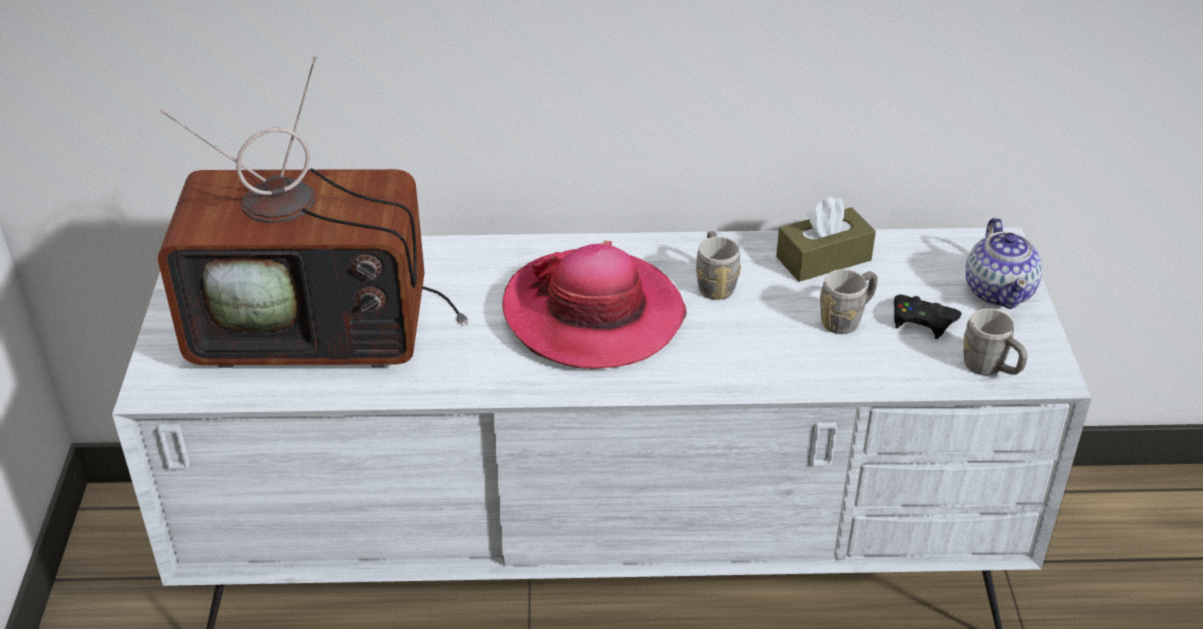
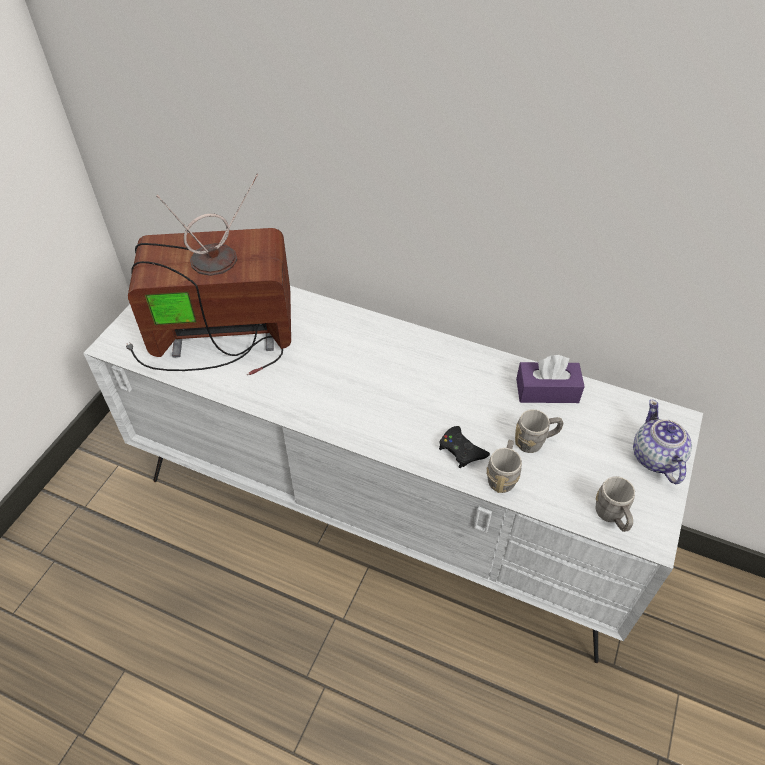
camera: 25 degrees right, 10 degrees up
(320, 329) = (219, 336): television -> television turned 150 degrees clockwise
(593, 314) = (377, 381): hat -> none
(714, 283) = (465, 384): grey mug -> grey mug (502, 476)
(823, 259) = (547, 391): brown tissue box -> purple tissue box
(922, 320) = (586, 461): black game controller -> black game controller (461, 450)
(999, 291) = (655, 458): teapot -> teapot turned 150 degrees clockwise

